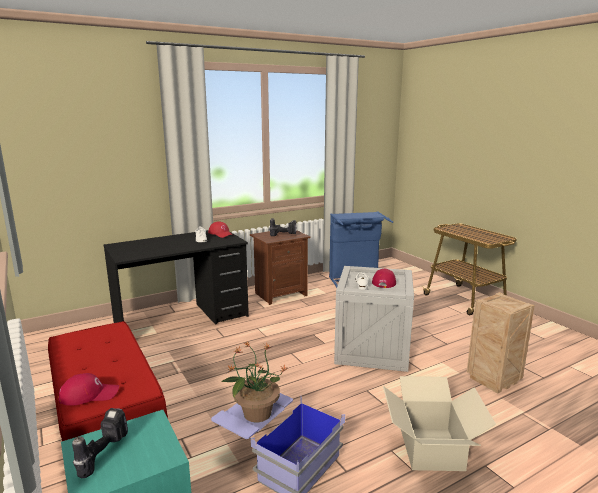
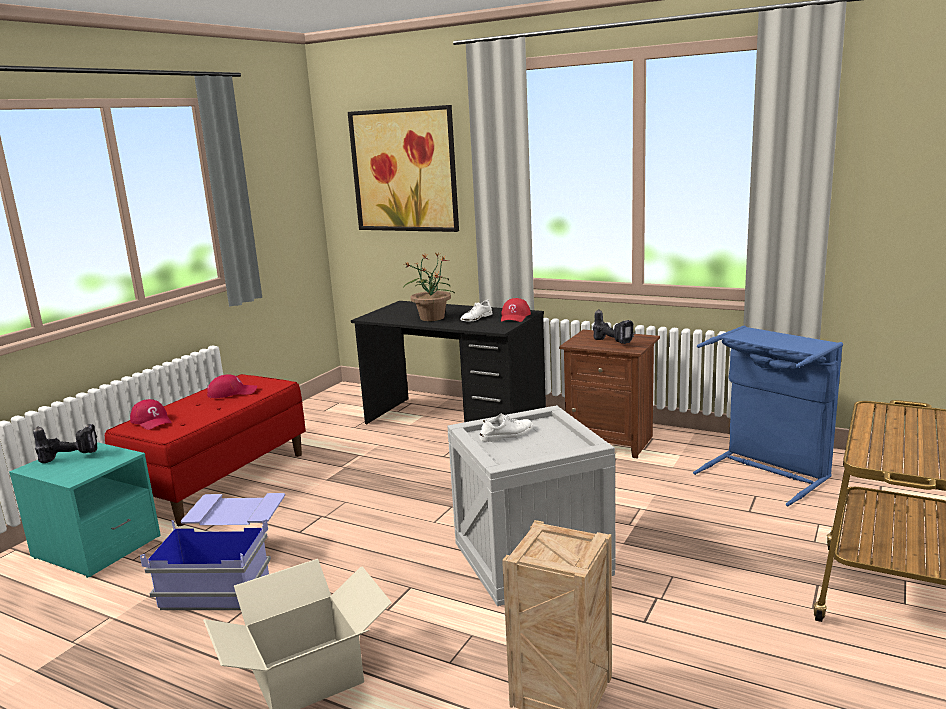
camera: 60 degrees right, 0 degrees up
(90, 138) = (404, 170): none -> picture
(256, 413) = (231, 513): potted plant -> potted plant (432, 317)
(384, 282) = (538, 445): red cap -> red cap (232, 392)

